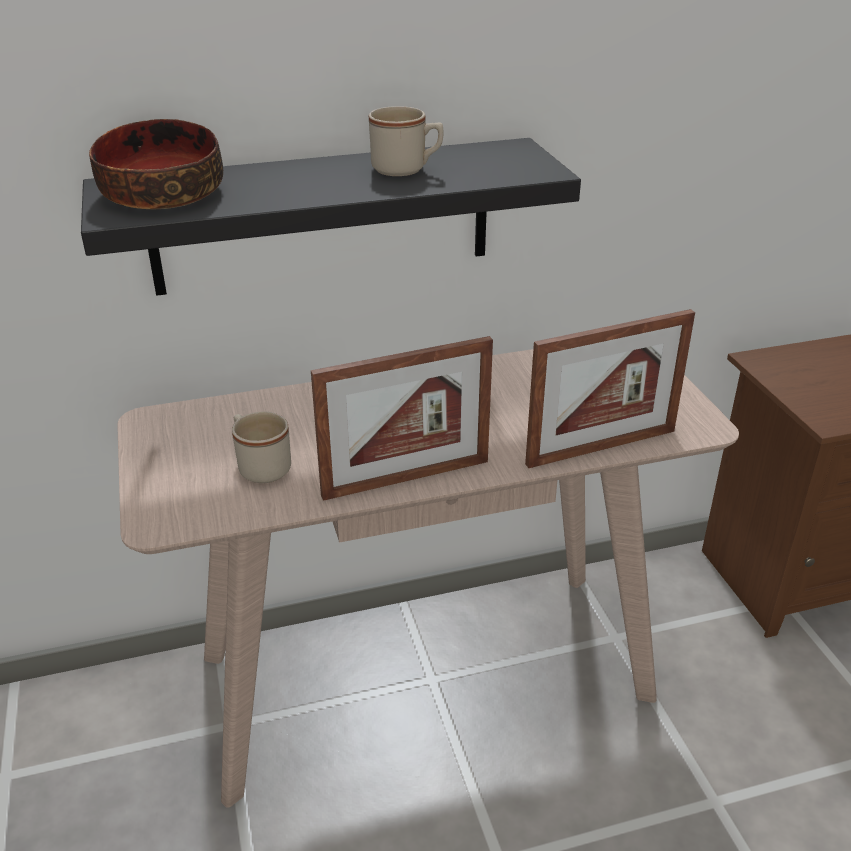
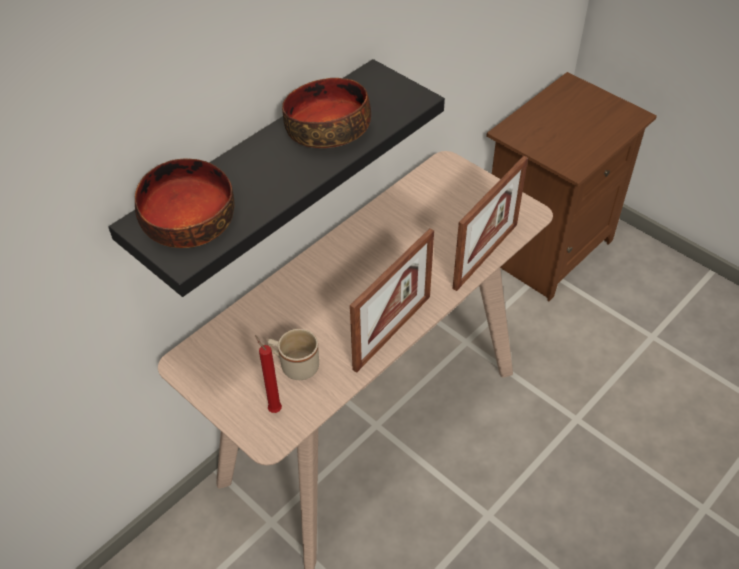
camera: 30 degrees left, 15 degrees up
(194, 496) = (273, 408): none -> red candle
(406, 169) = (328, 128): beige mug -> bowl

